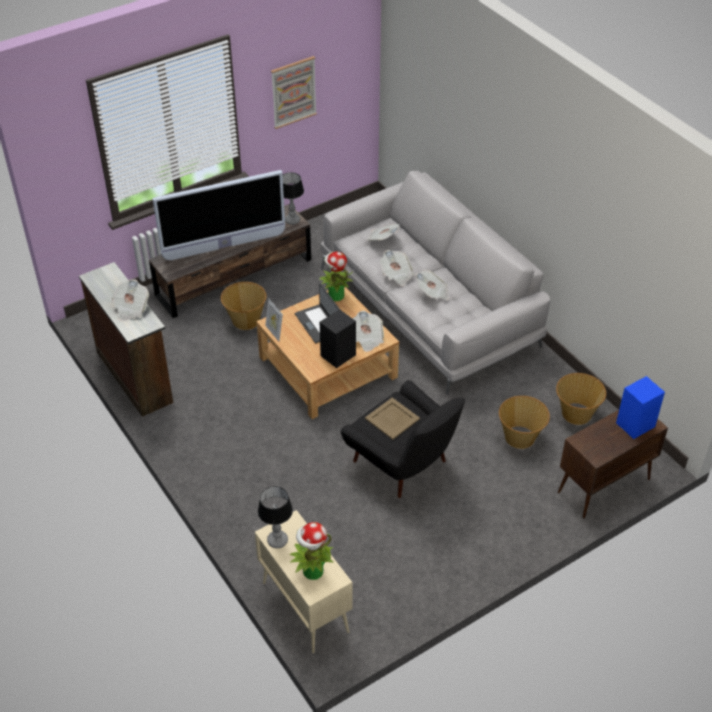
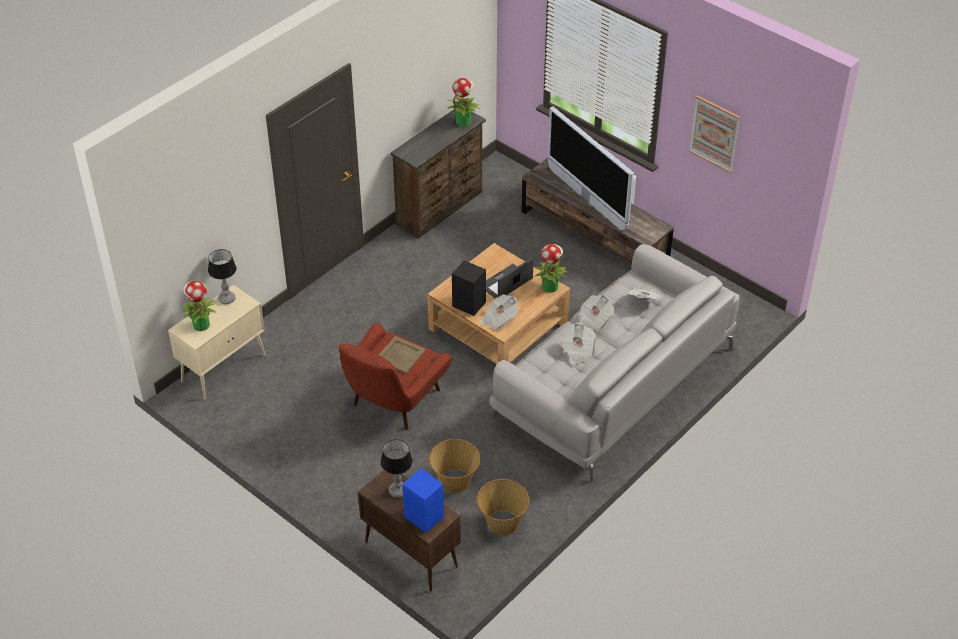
camera: 75 degrees right, 0 degrees up
(108, 278) = (463, 121): none -> potted plant
(131, 308) = (430, 143): newspaper -> none
(245, 320) = (538, 258): basket -> none
(274, 332) = (483, 257): picture frame -> none
(292, 221) = (647, 234): table lamp -> table lamp (398, 491)
(403, 464) = (393, 401): black armchair -> red armchair

